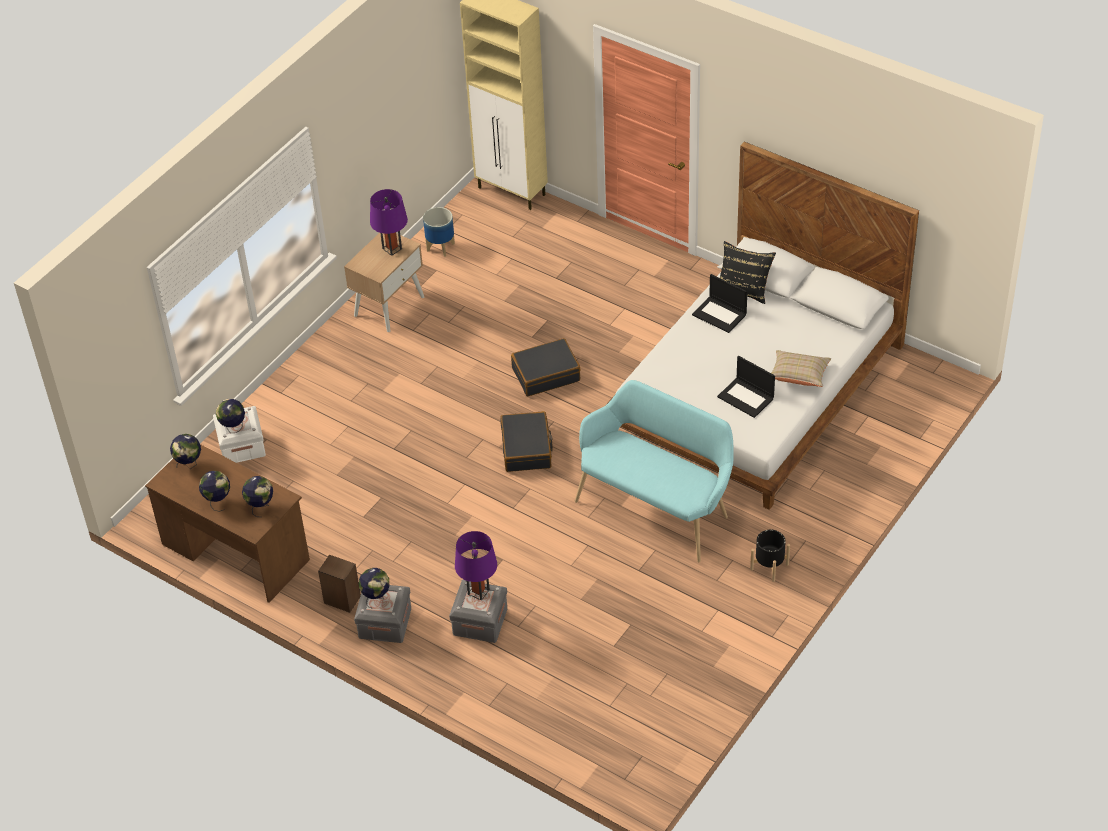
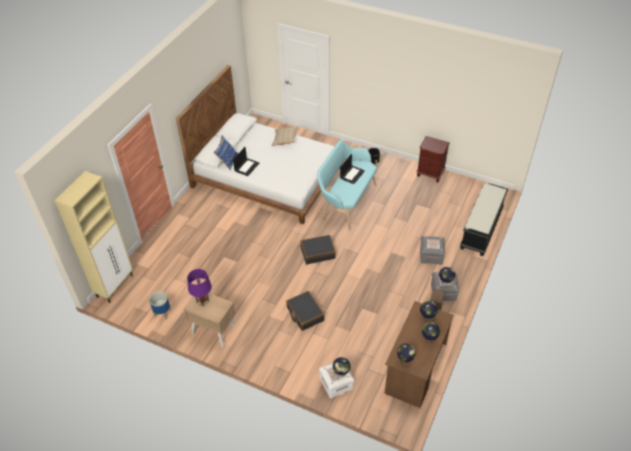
camera: 100 degrees left, 0 degrees up
(478, 592) = (429, 243): purple table lamp -> none
(534, 726) = (481, 229): none -> black bench
(546, 374) = (264, 252): black suitcase -> black suitcase (305, 314)
(724, 667) = (430, 174): none -> brown nightstand
(744, 288) = (227, 161): black pillow -> blue pillow
(746, 397) = (301, 154): laptop -> laptop (352, 174)

